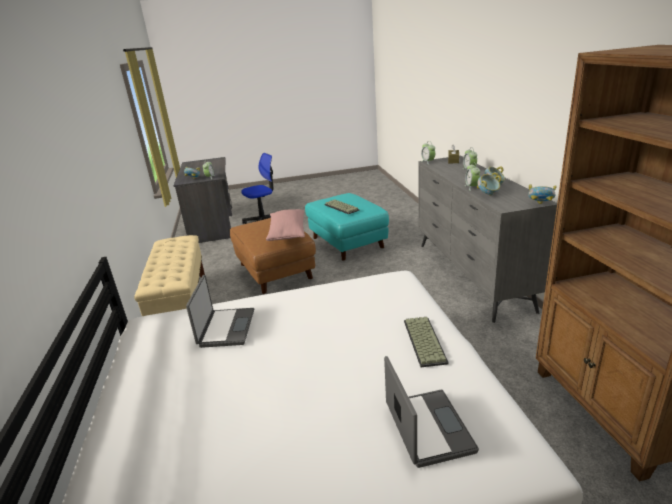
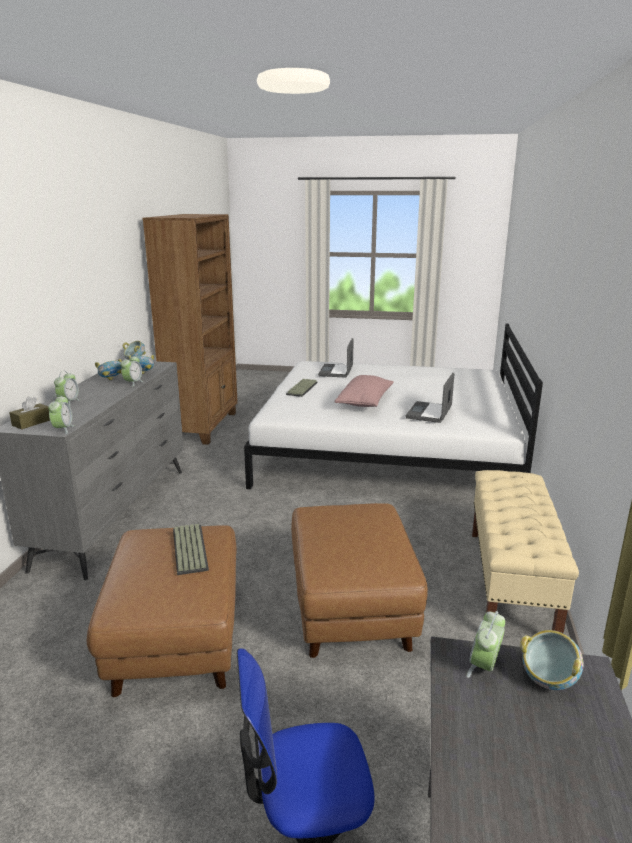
camera: 160 degrees left, 5 degrees down
(287, 234) = (327, 518): pink pillow -> pink pillow (365, 402)
(348, 242) = (176, 638): turquoise ottoman -> brown ottoman

